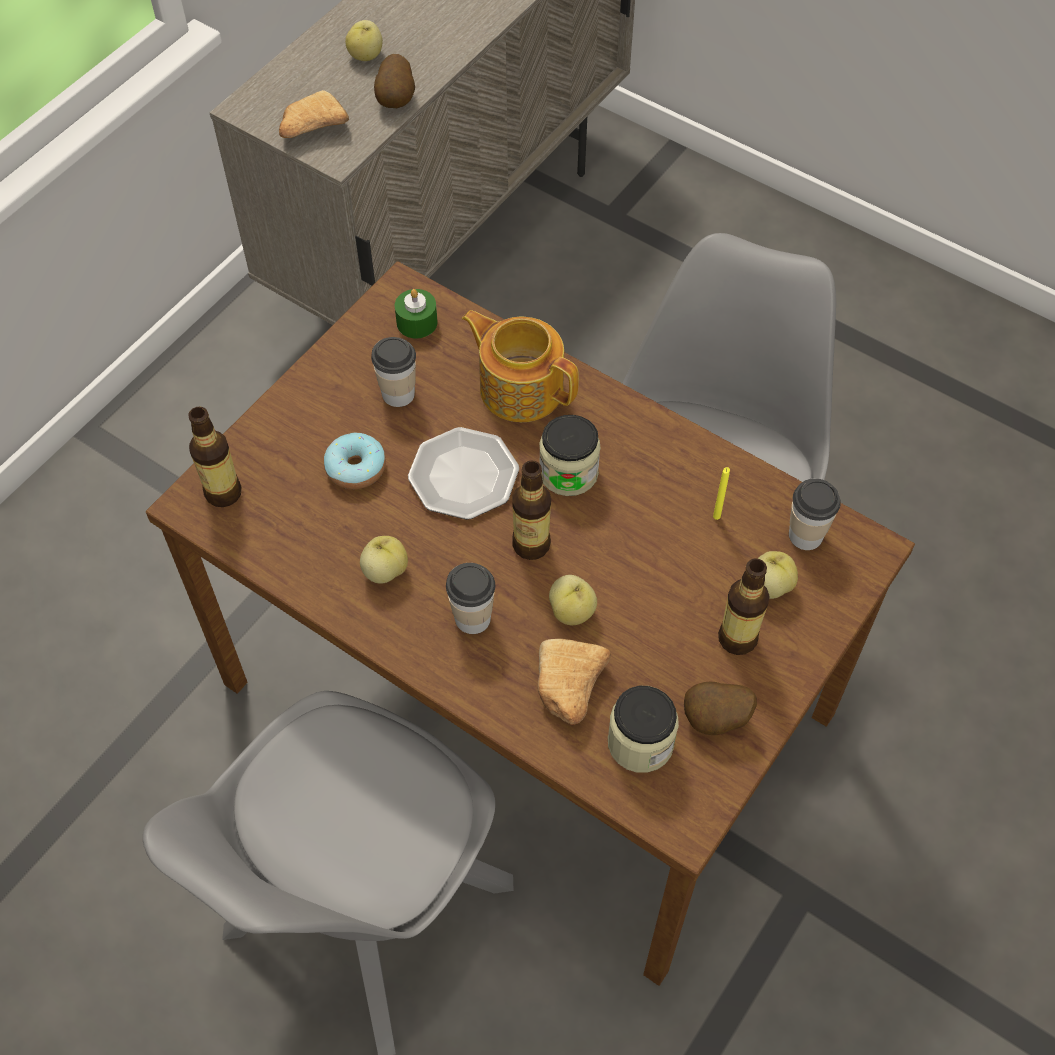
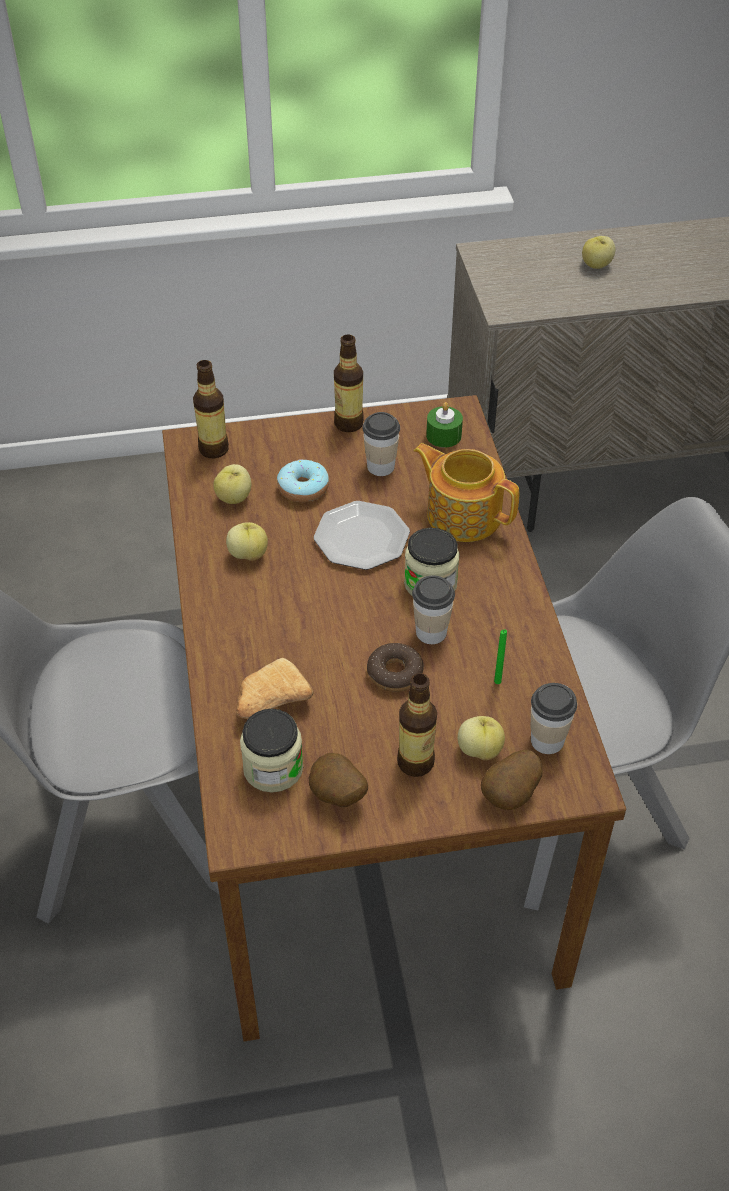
camera: 45 degrees right, 10 degrees down
(310, 129) = (506, 286): bread -> none
(397, 100) = (585, 300): potato -> potato (511, 796)
(472, 618) = (264, 618): cup -> cup (431, 632)
(520, 387) = (463, 514): teapot -> teapot turned 45 degrees counterclockwise
(531, 545) = (353, 606): bottle -> bottle (348, 423)
(572, 611) = (329, 662): apple -> apple (234, 498)
(634, 576) = (395, 673): none -> donut
(716, 516) = (497, 681): yellow candle -> green candle

